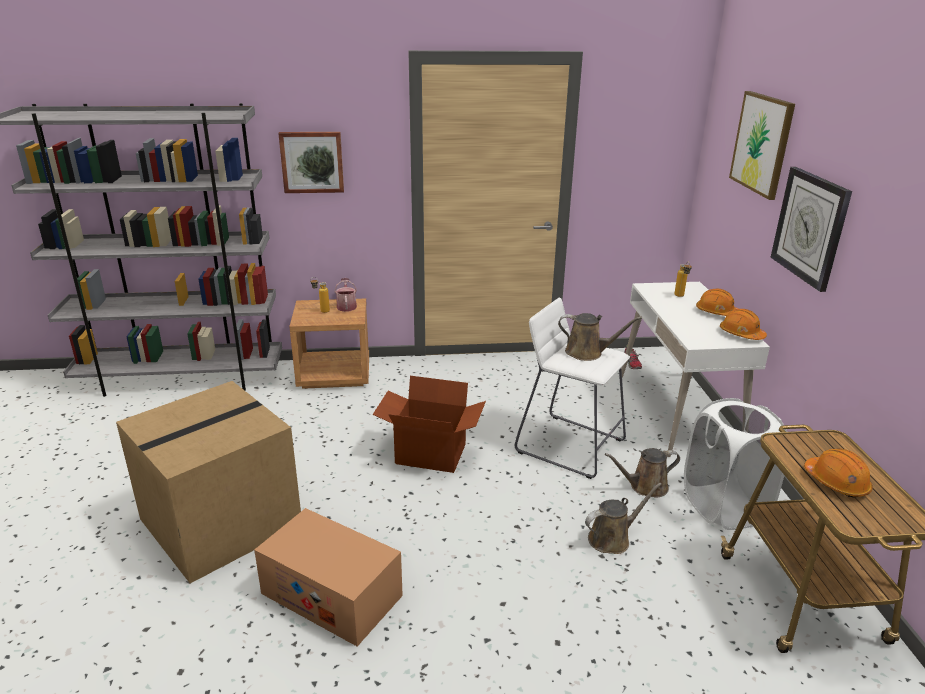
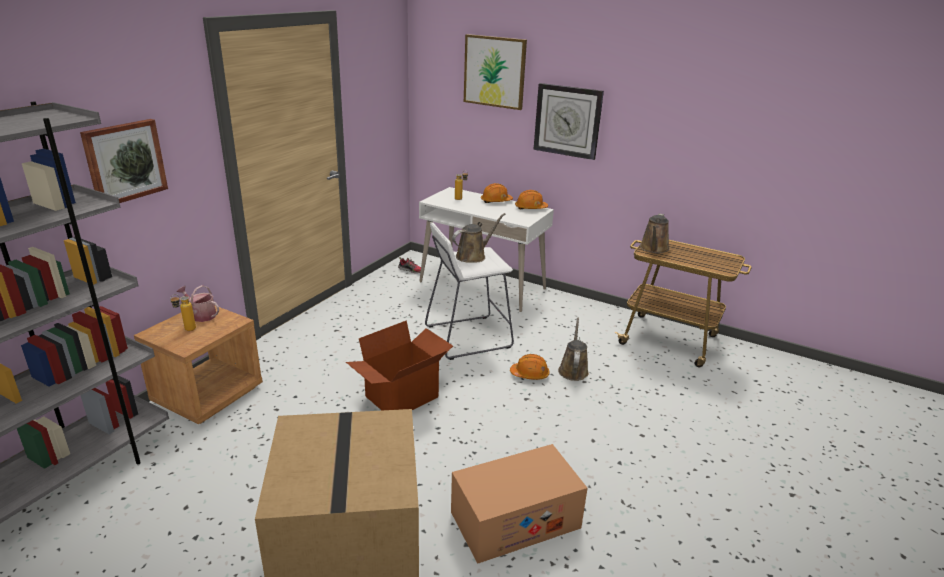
camera: 55 degrees left, 0 degrees up
(645, 487) = (539, 334): brown watering can -> brown watering can (653, 249)
(723, 506) = (582, 321): white laundry basket -> none
(836, 482) = (691, 258): orange hard hat -> orange hard hat (530, 374)

